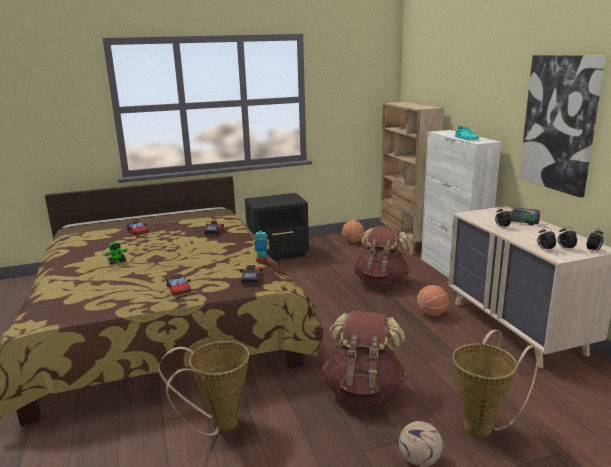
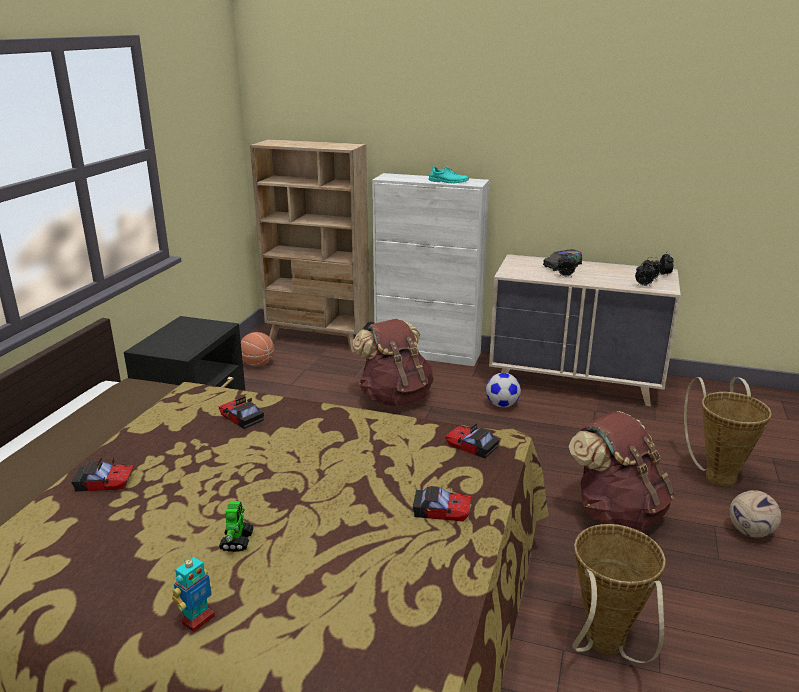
camera: 55 degrees left, 5 degrees up
(262, 260) = (413, 419): toy robot -> toy robot (198, 619)
(431, 313) = (502, 405): basketball -> football
(559, 123) = (578, 151): picture -> none

